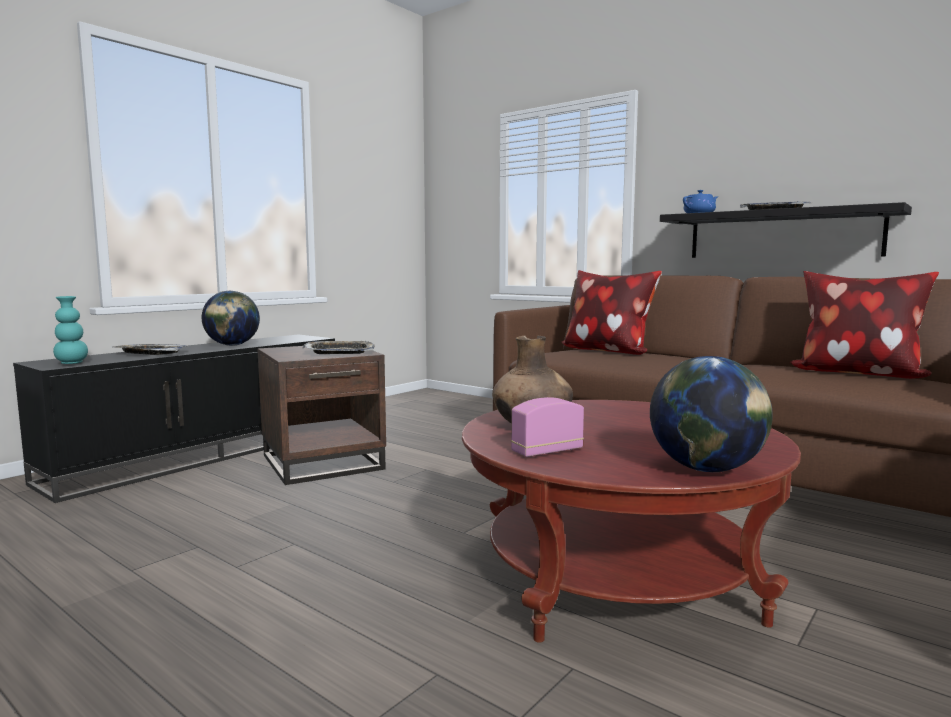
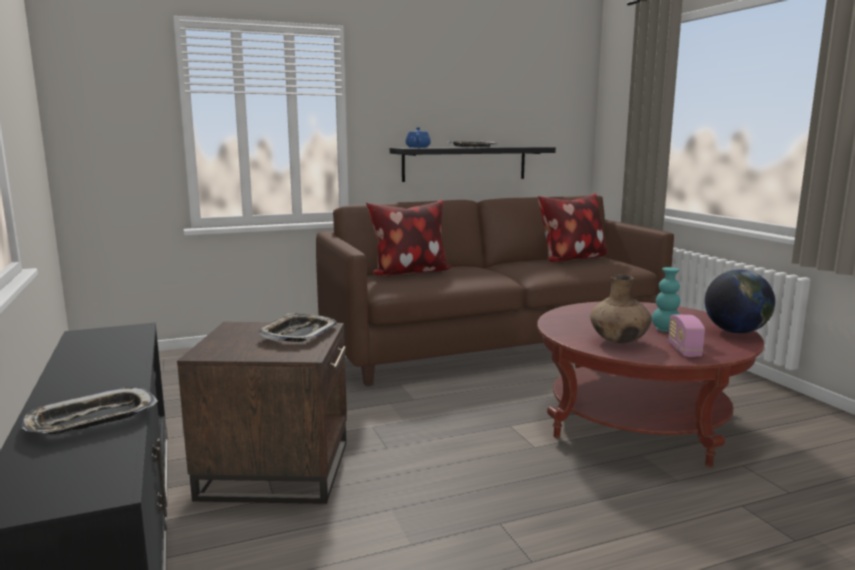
camera: 60 degrees left, 5 degrees up
(72, 363) = (90, 478): turquoise vase -> turquoise vase (665, 329)
(232, 345) = (108, 370): globe -> none

